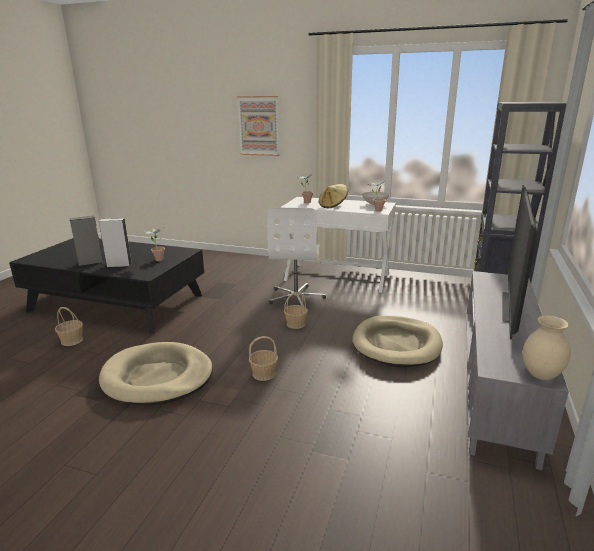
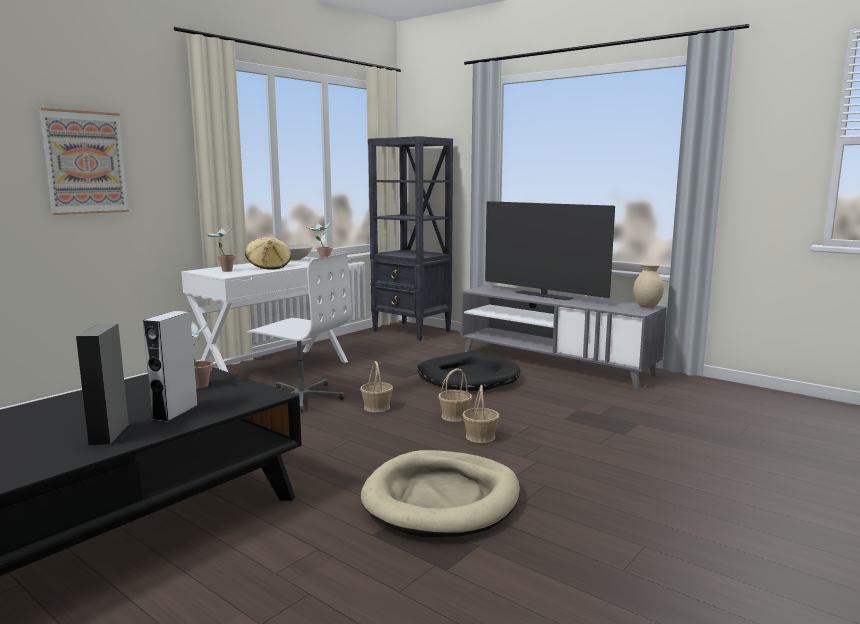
camera: 70 degrees left, 10 degrees down
(72, 340) = (227, 582): basket -> basket (455, 416)
(396, 344) = (467, 377): beige dog bed -> black dog bed

